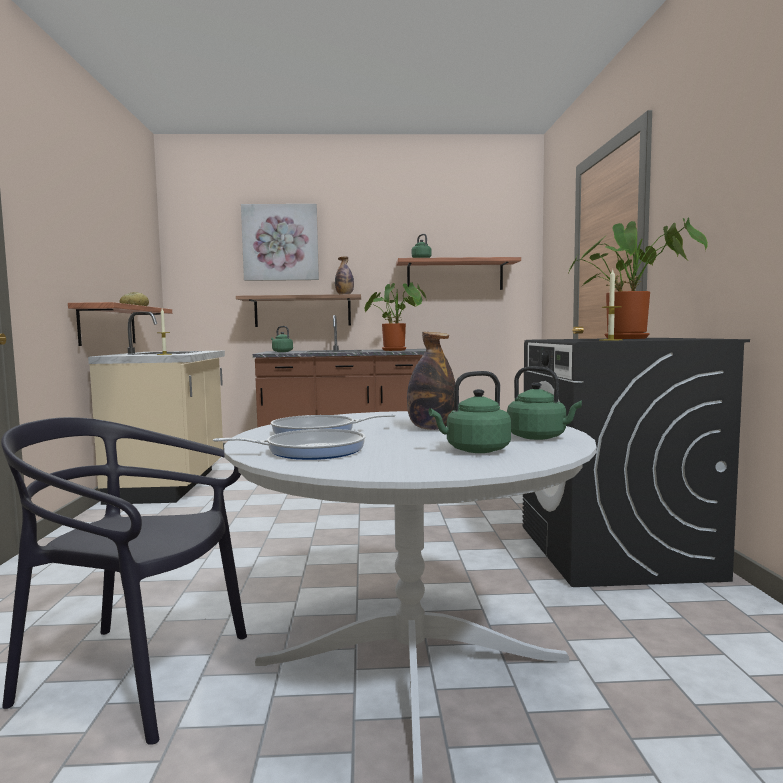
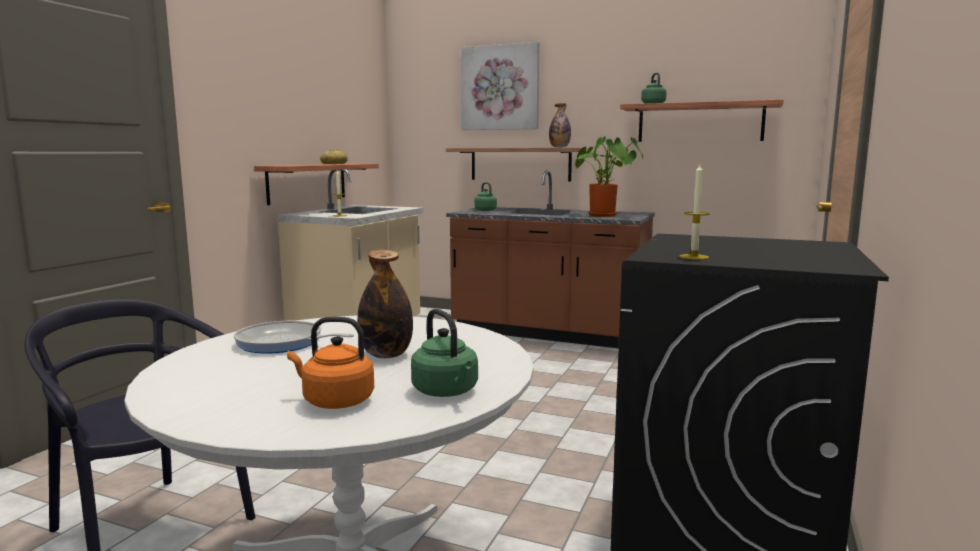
camera: 25 degrees right, 5 degrees up
(309, 451) = (211, 372): frying pan -> none
(474, 450) = (335, 401): green kettle -> orange kettle
(631, 338) = (769, 248): potted plant -> none

